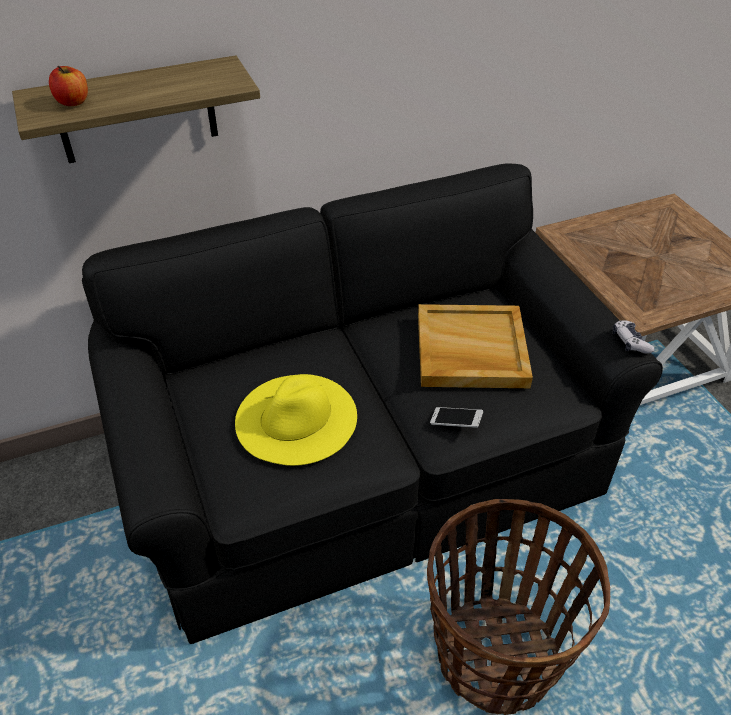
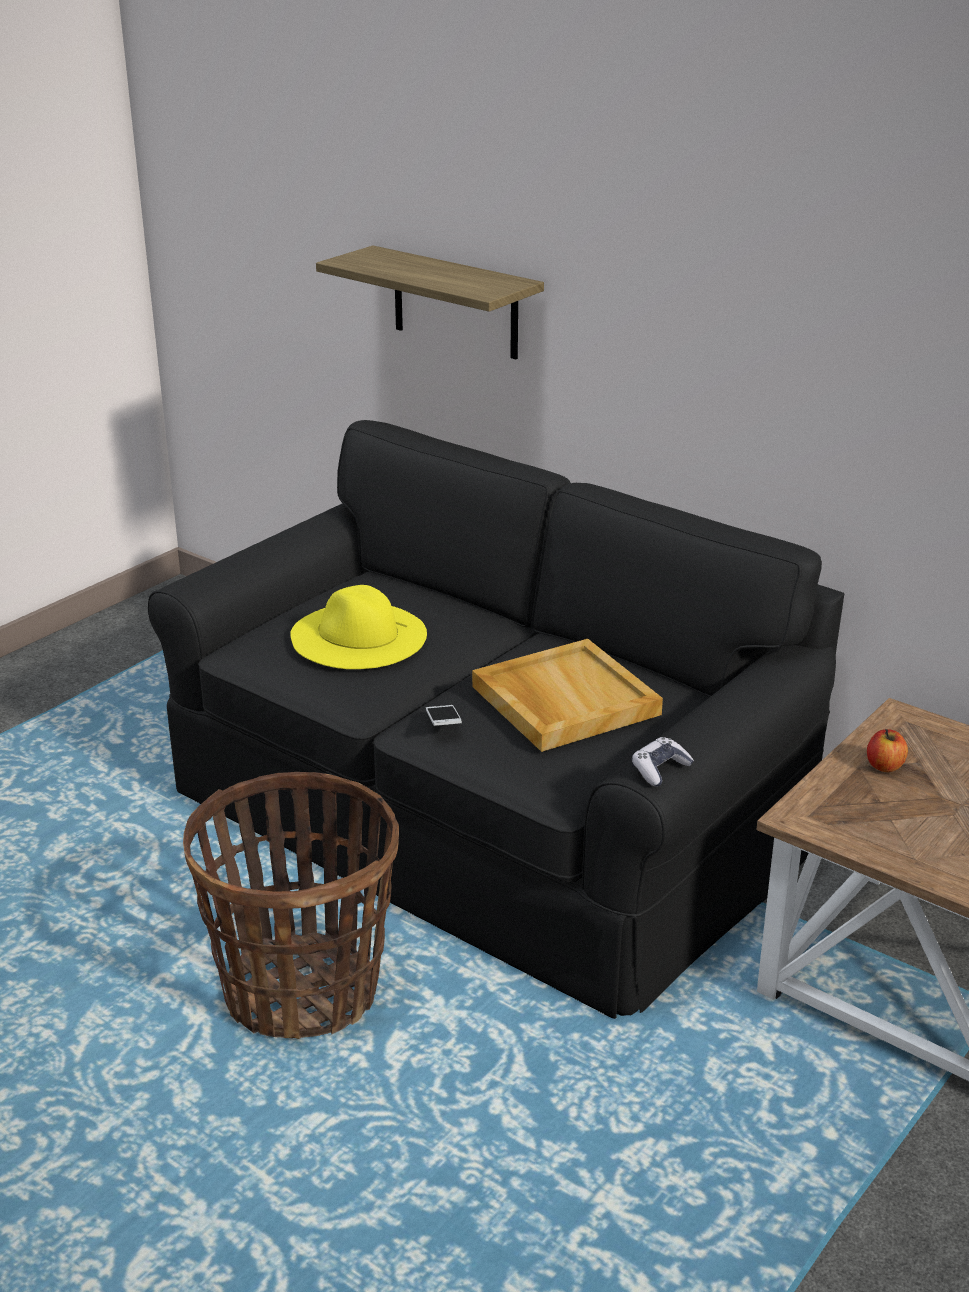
camera: 60 degrees right, 15 degrees down
(73, 102) = (379, 262): apple -> apple (884, 766)

